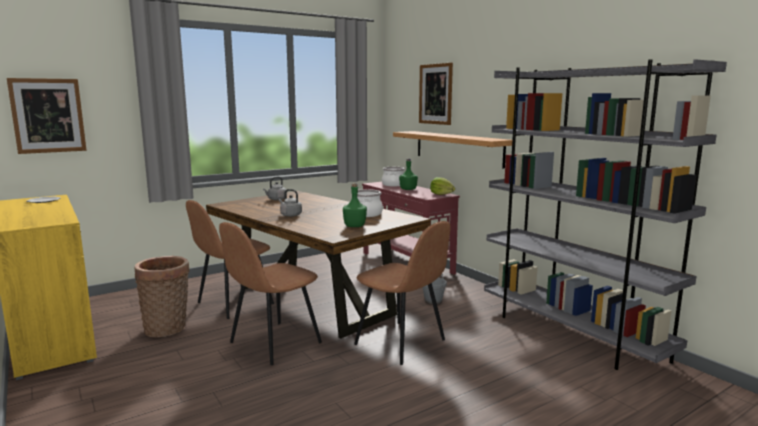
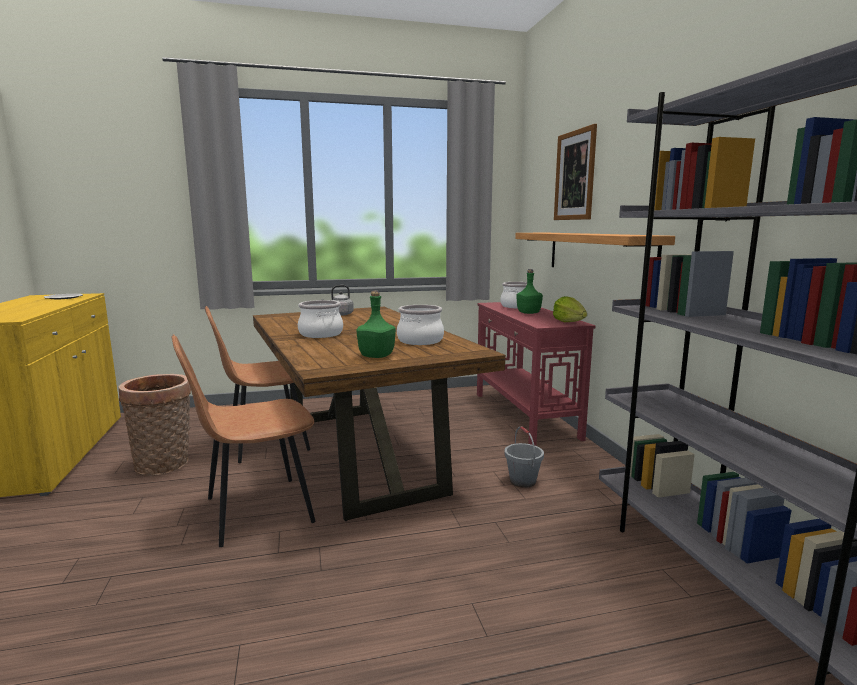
camera: 20 degrees right, 0 degrees up
(48, 115) = (92, 203): picture -> none
(290, 215) = (320, 334): grey kettle -> cooking pot
(401, 343) = (425, 547): brown chair -> none

